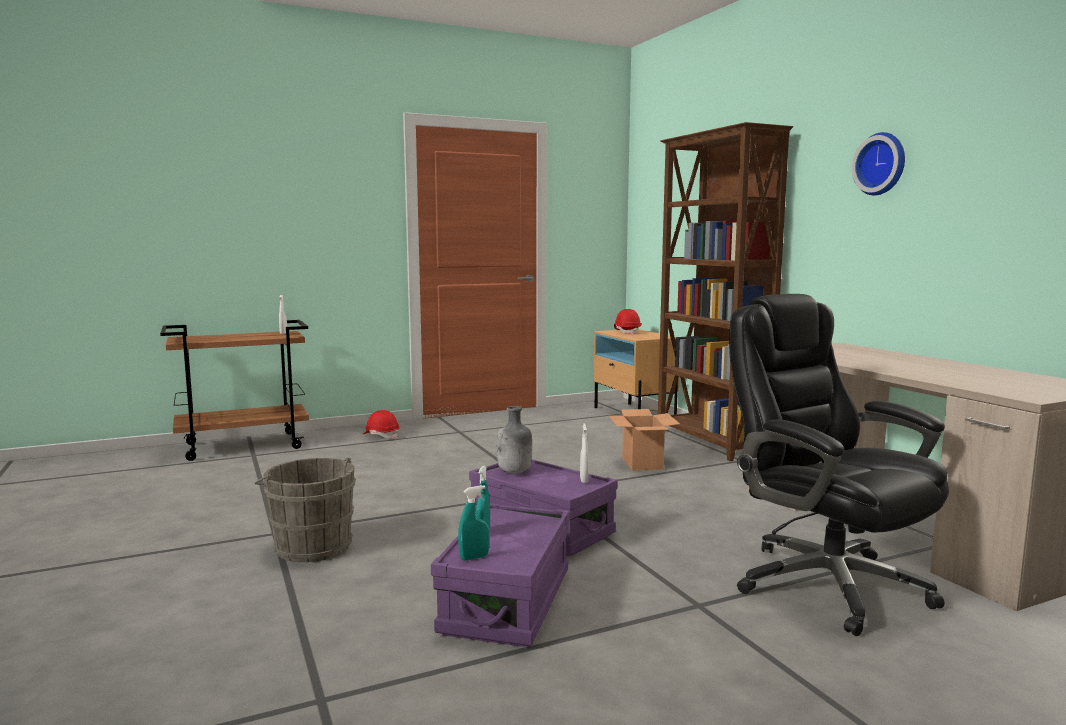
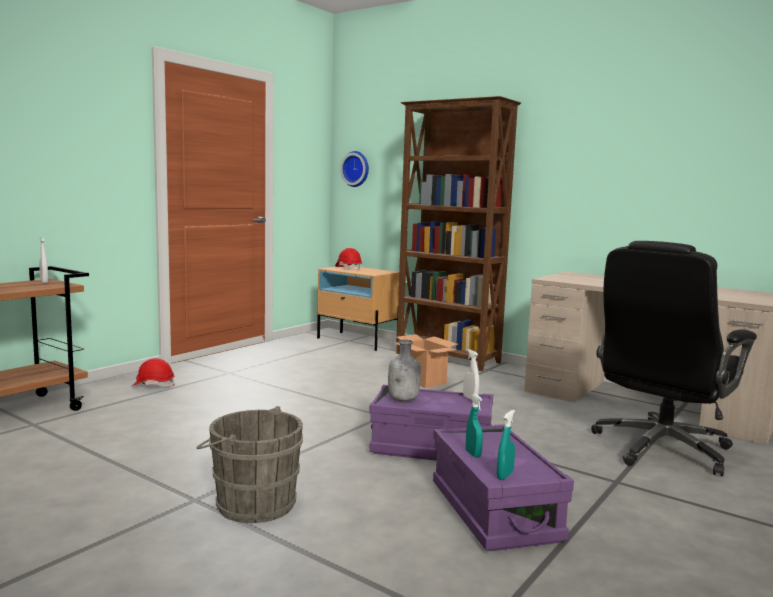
camera: 30 degrees left, 0 degrees up
(825, 583) = (660, 449): black office chair -> black office chair turned 75 degrees counterclockwise
(882, 164) = (601, 138): wall clock -> wall clock (356, 169)

